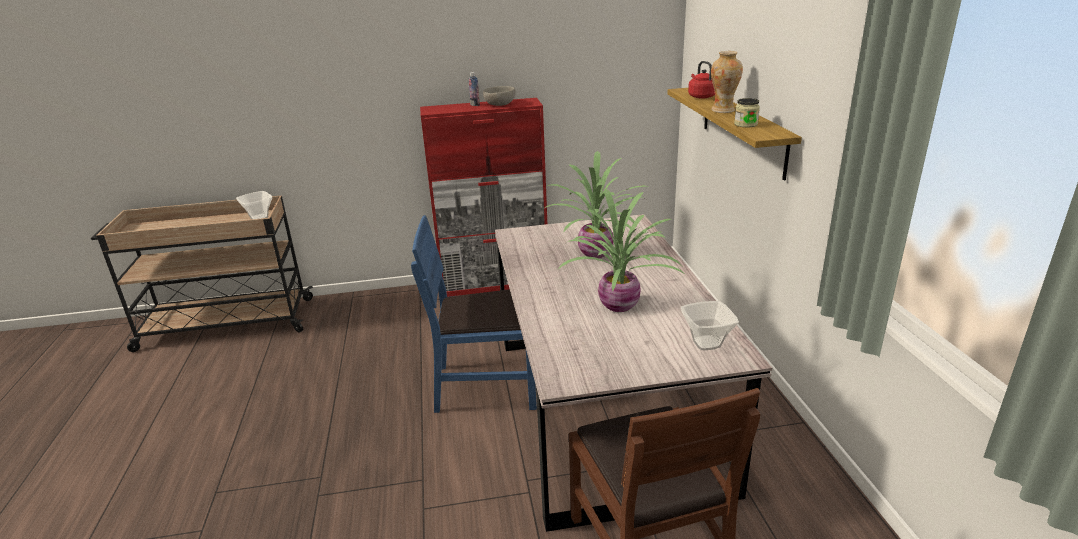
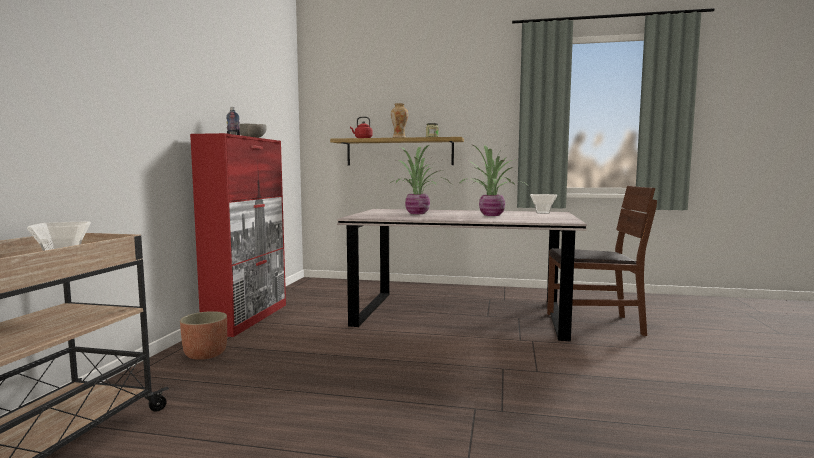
camera: 70 degrees left, 20 degrees down
(399, 305) = (205, 354): none -> planter
(487, 385) = (399, 337): blue chair -> none

